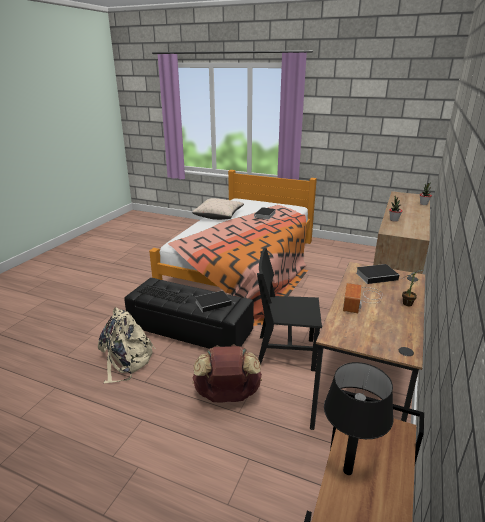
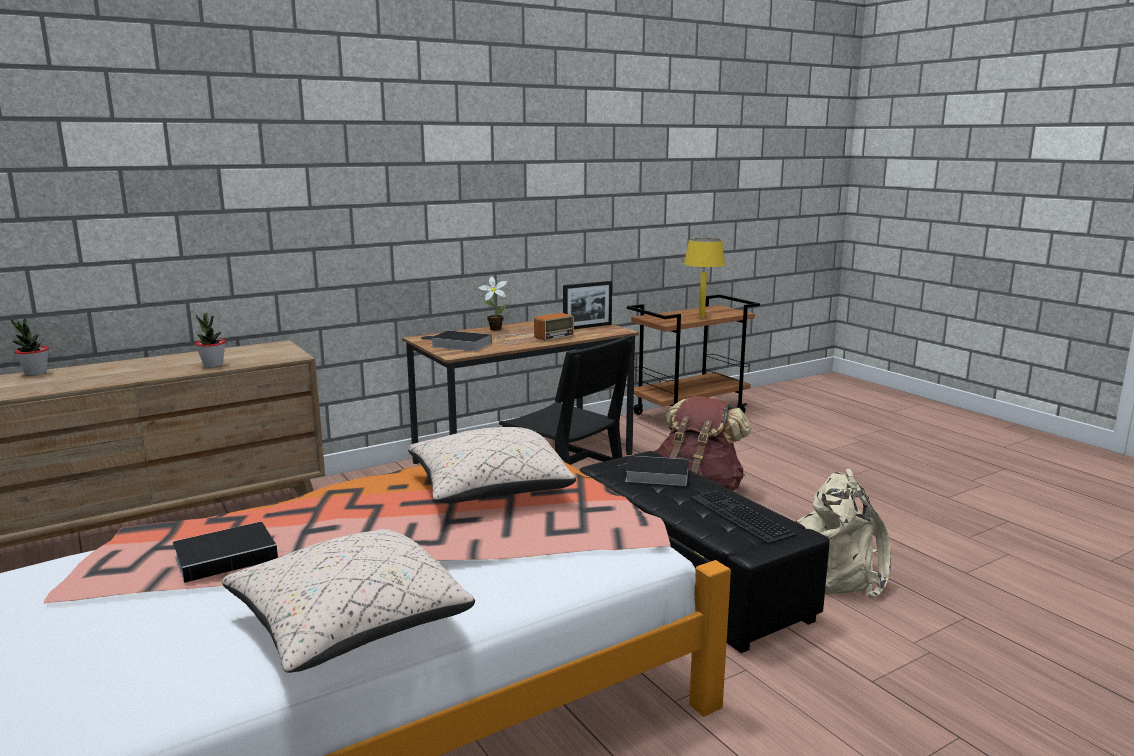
camera: 145 degrees left, 10 degrees down
(238, 242) = (489, 490): none -> beige pillow
(348, 471) = (701, 317): black table lamp -> yellow table lamp
(364, 334) = (587, 327): none -> picture frame

